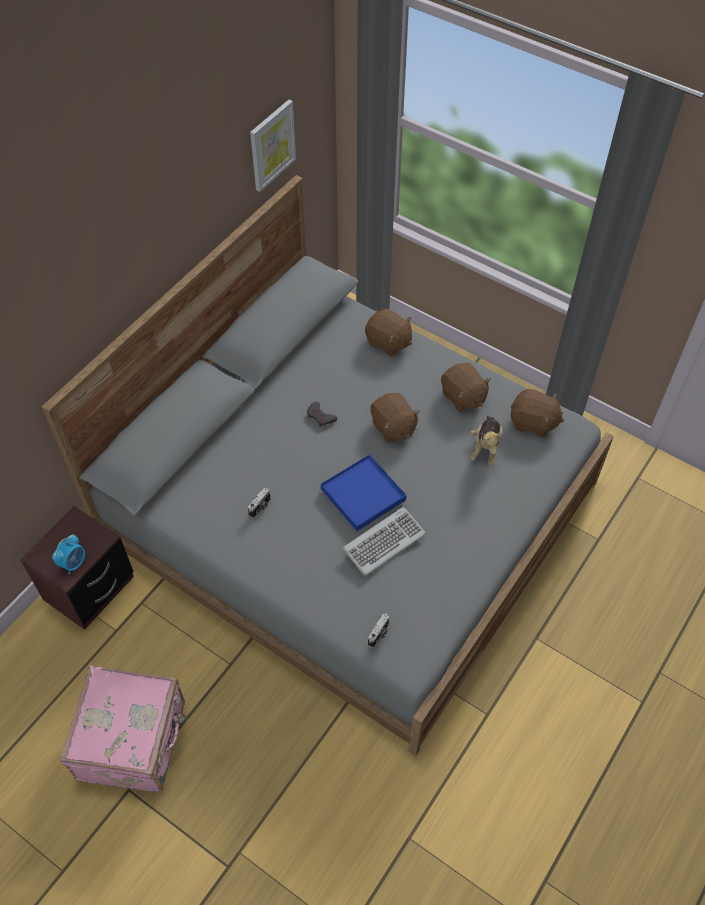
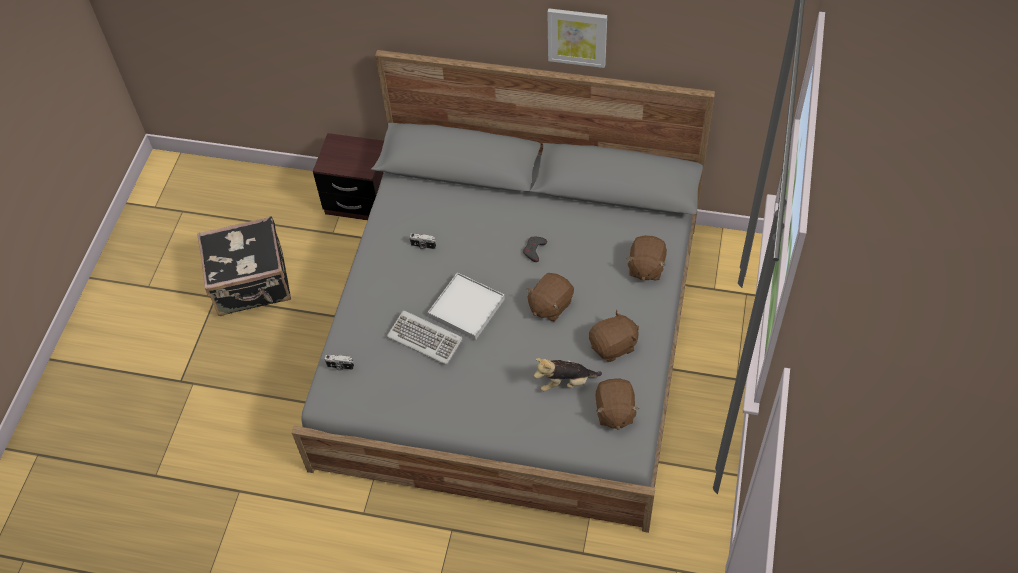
camera: 70 degrees right, 0 degrees up
(73, 563) = (337, 163): alarm clock -> none
(135, 741) = (252, 284): pink suitcase -> black suitcase
(272, 145) = (694, 48): picture -> picture (577, 37)
(363, 494) = (466, 308): blue tray -> white tray
(463, 397) = (613, 346): brown plush toy -> brown plush toy turned 150 degrees counterclockwise

